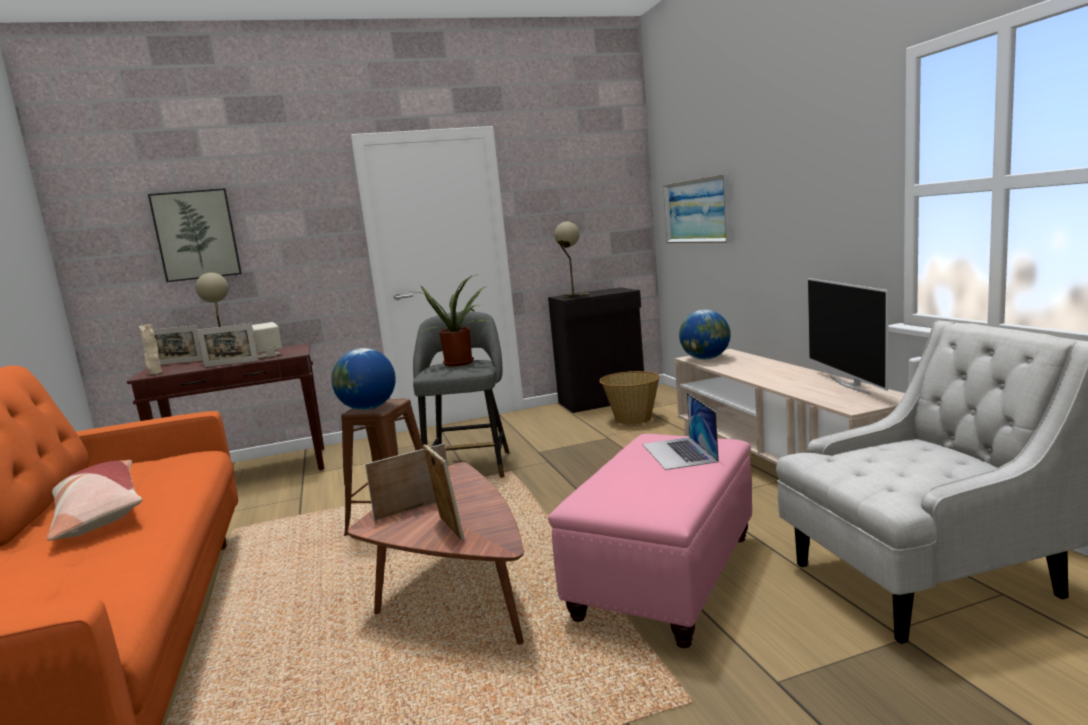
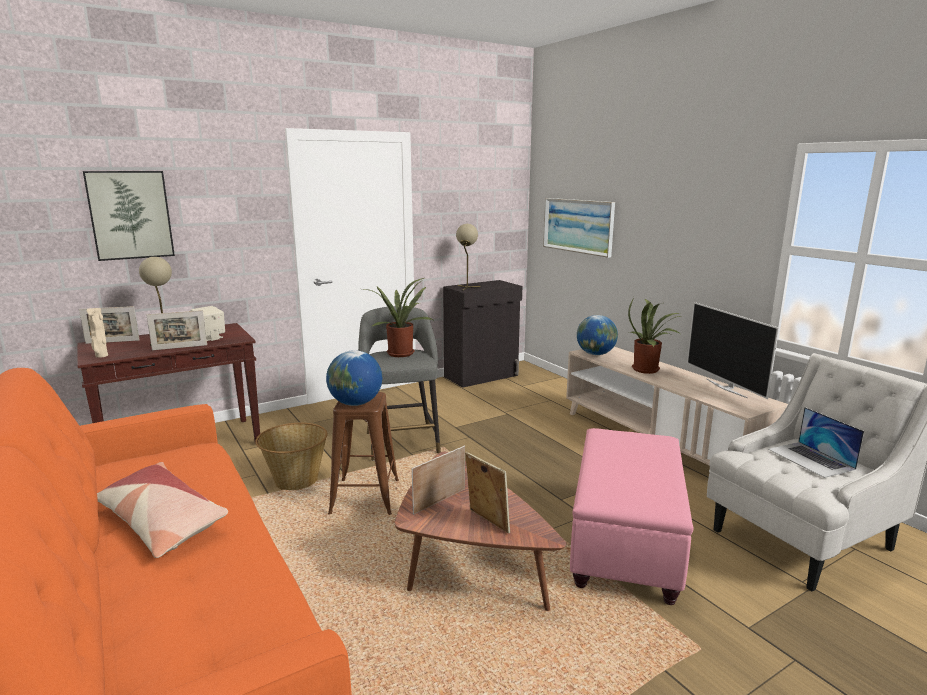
camera: 15 degrees left, 5 degrees up
(632, 419) = (517, 395): basket -> basket (295, 480)
(679, 453) = (636, 449): laptop -> laptop (811, 459)
(760, 371) = (648, 370): none -> potted plant

